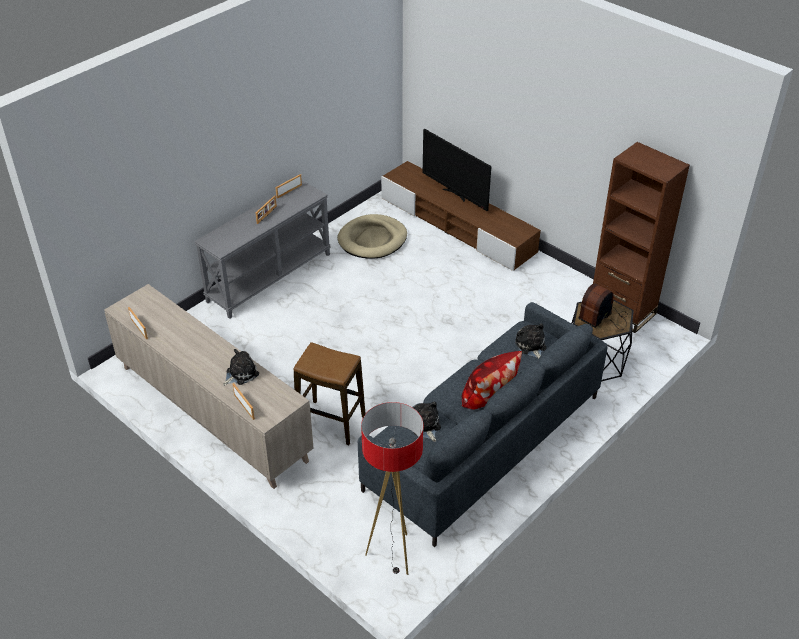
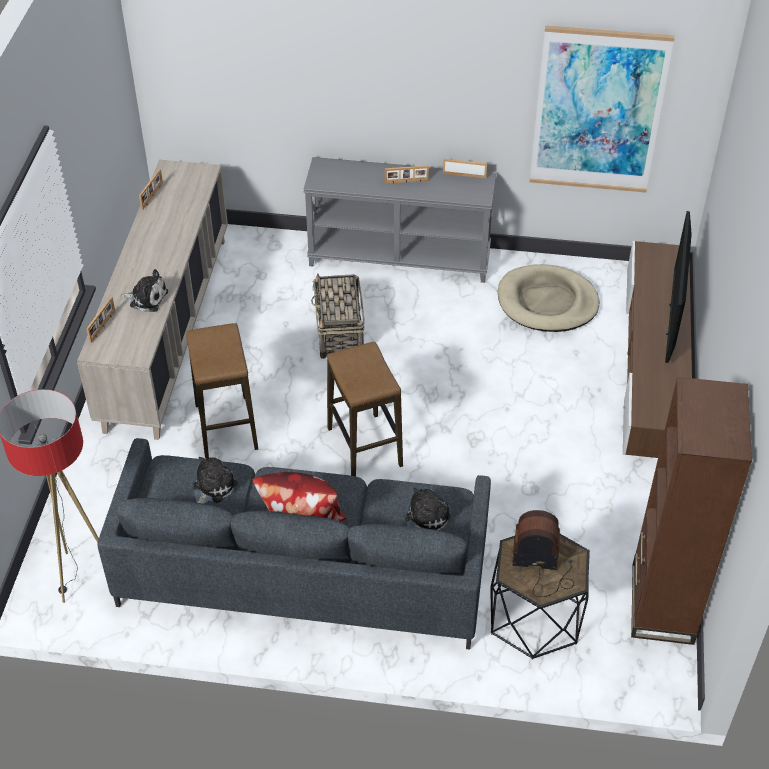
camera: 55 degrees right, 5 degrees up
(304, 333) = (339, 333): none -> basket
(345, 101) = (598, 111): none -> picture
(409, 368) = (364, 447): none -> stool

